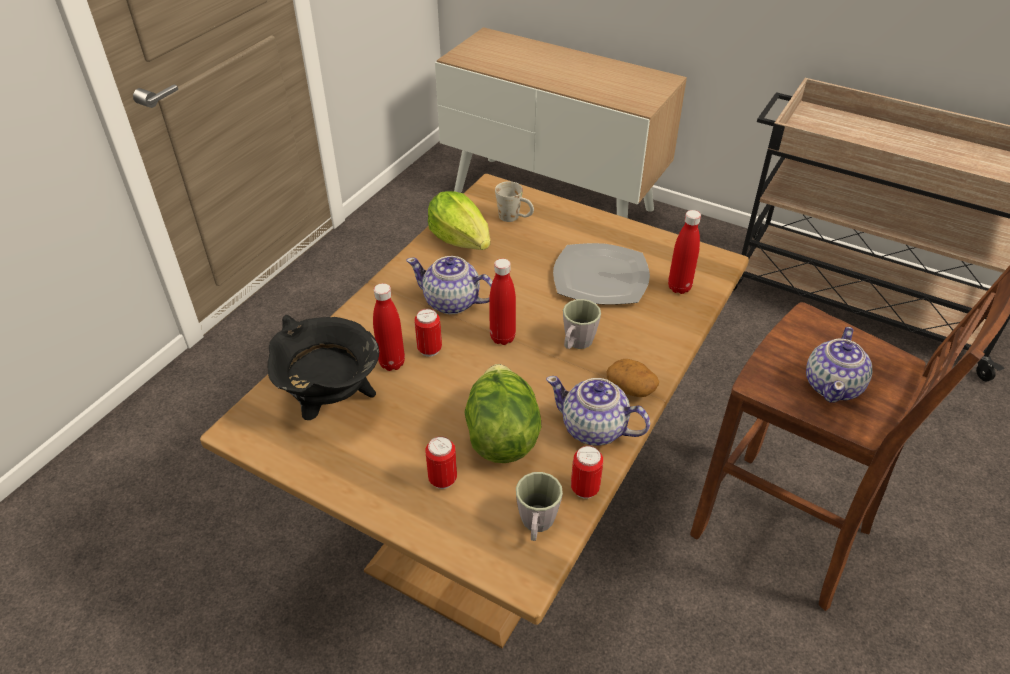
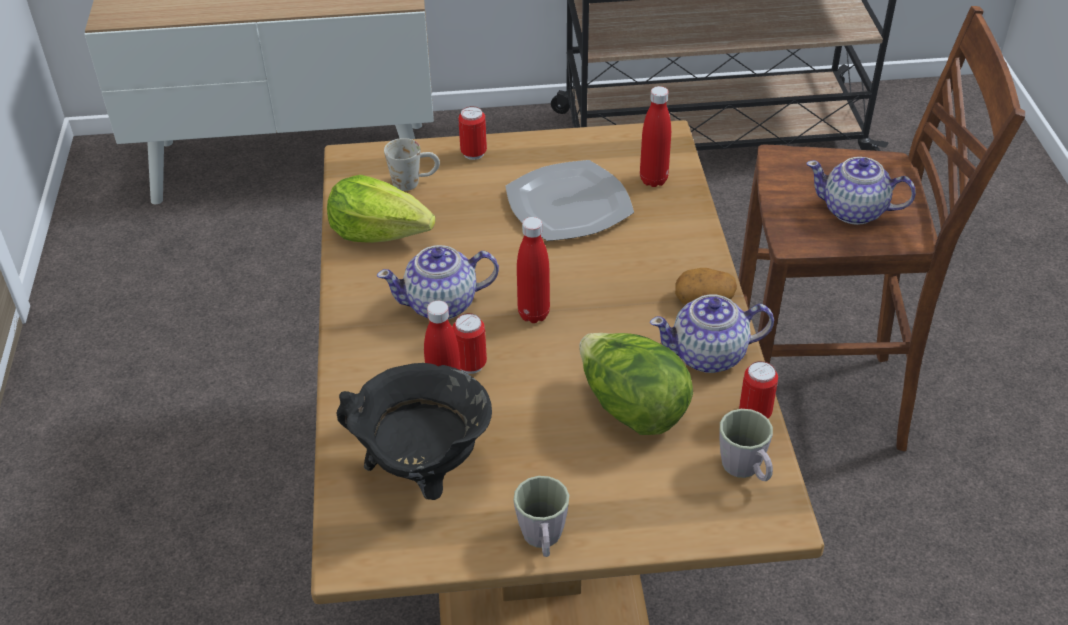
camera: 35 degrees left, 0 degrees up
(442, 479) = (619, 481): can -> can (473, 153)
(576, 344) = (612, 283): grey mug -> grey mug (543, 540)
(833, 385) = (854, 211): teapot -> teapot turned 120 degrees clockwise

